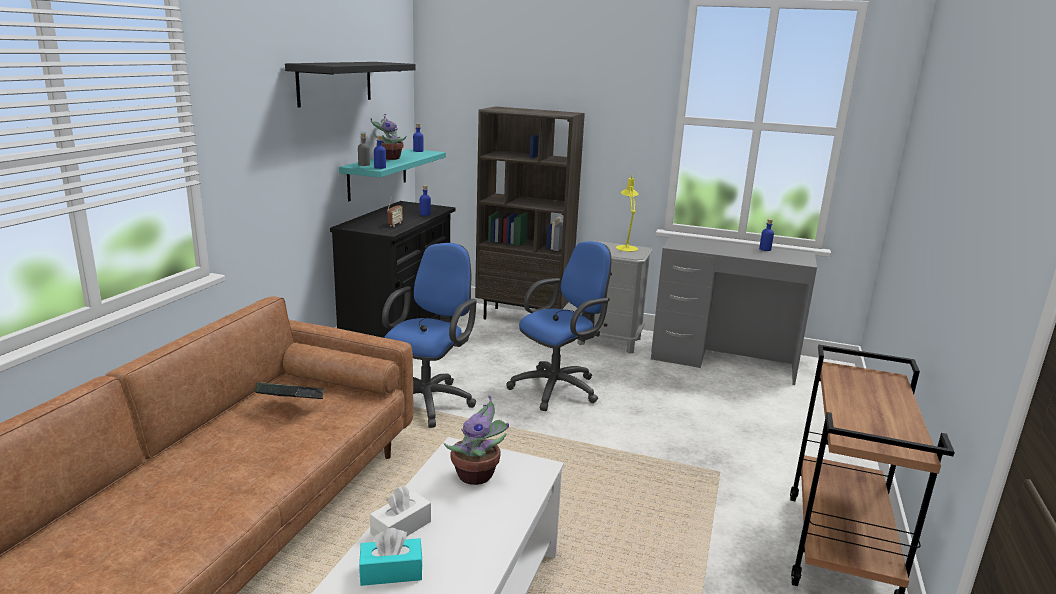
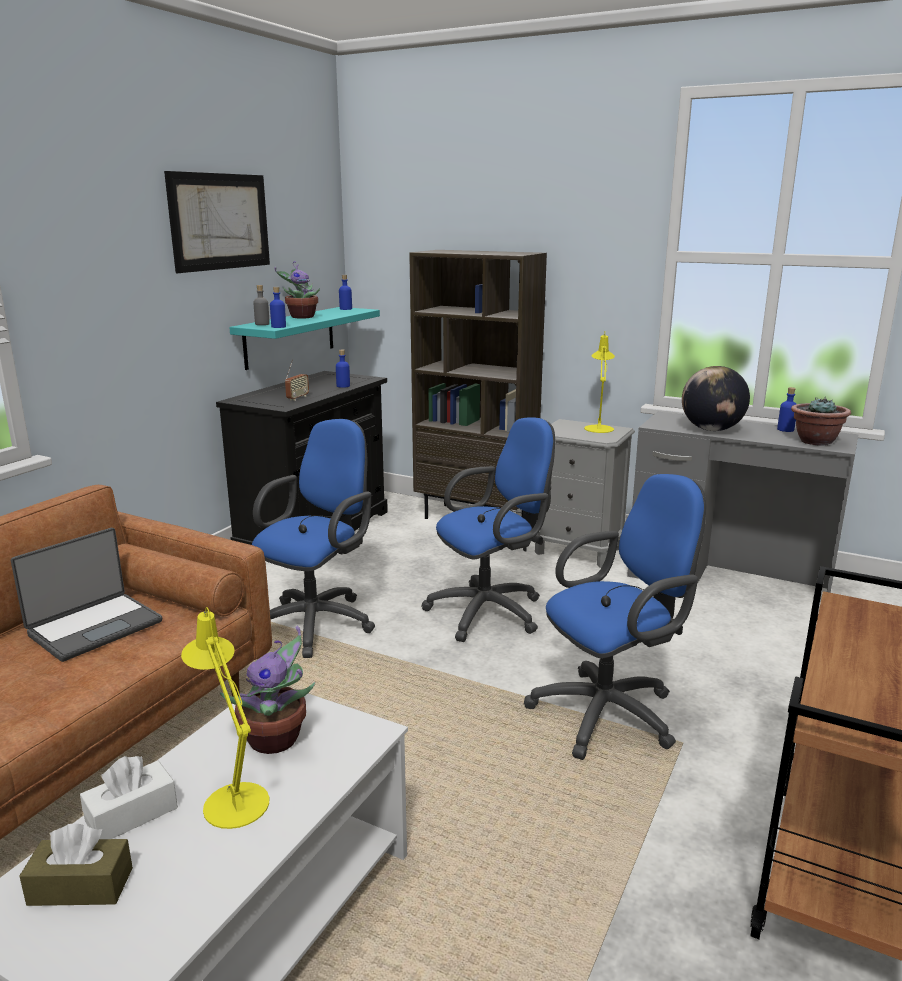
camera: 10 degrees right, 0 degrees up
(291, 407) = (94, 627): book -> laptop
(335, 82) = (220, 221): black shelf -> picture
(391, 572) = (81, 886): turquoise tissue box -> brown tissue box
(466, 513) = (233, 799): none -> yellow table lamp
(666, 455) = (611, 712): none -> blue office chair
(714, 249) = (711, 429): none -> globe
(788, 258) = (815, 441): none -> potted plant

